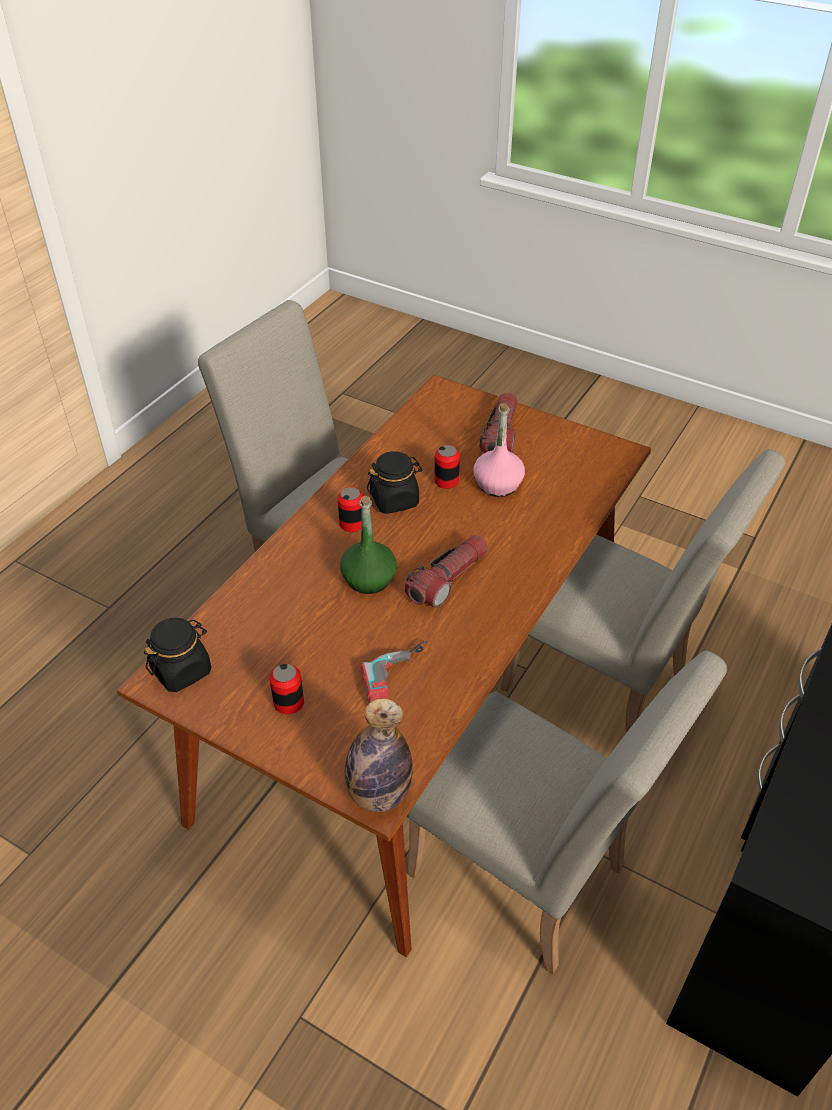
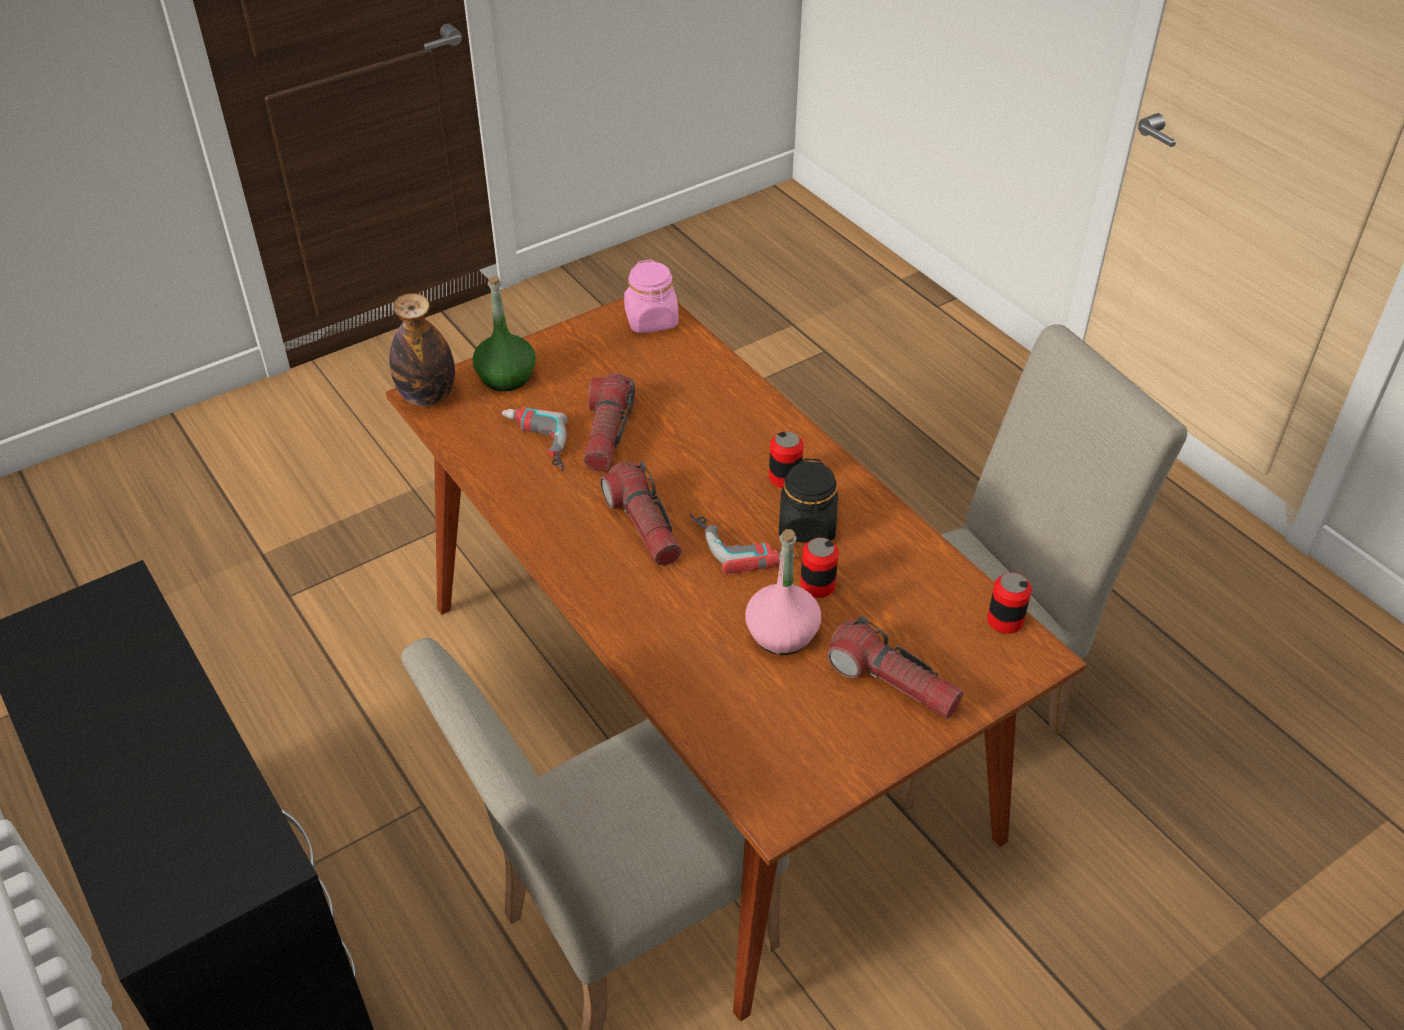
camera: 115 degrees right, 0 degrees up
(182, 670) = (651, 320): black jar -> pink jar
(289, 702) = (565, 371): can -> can (1005, 621)
(358, 639) = (607, 433): none -> flashlight
(369, 579) = (686, 465): green bottle -> green bottle (506, 377)
(431, 525) = (741, 543): none -> power drill
(529, 881) = (435, 731): beige chair -> none

